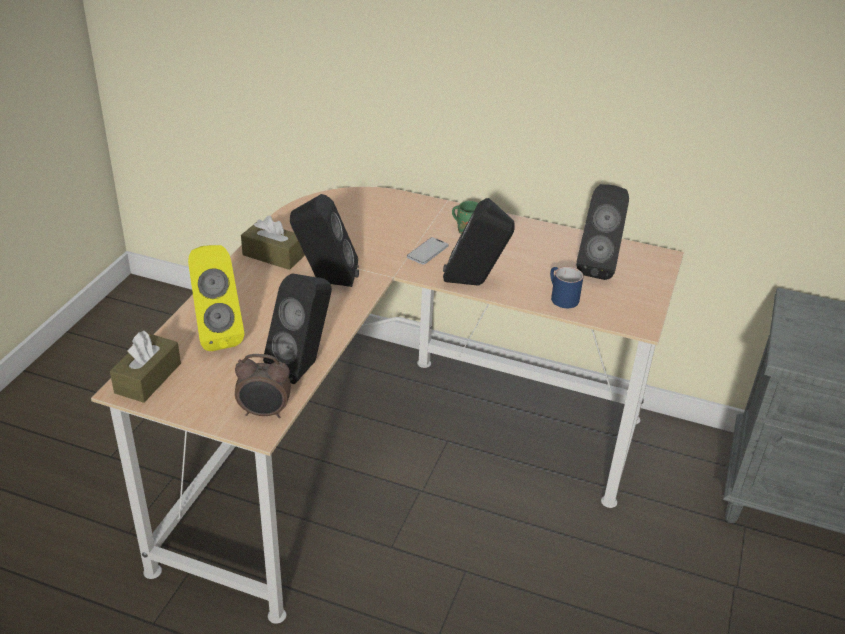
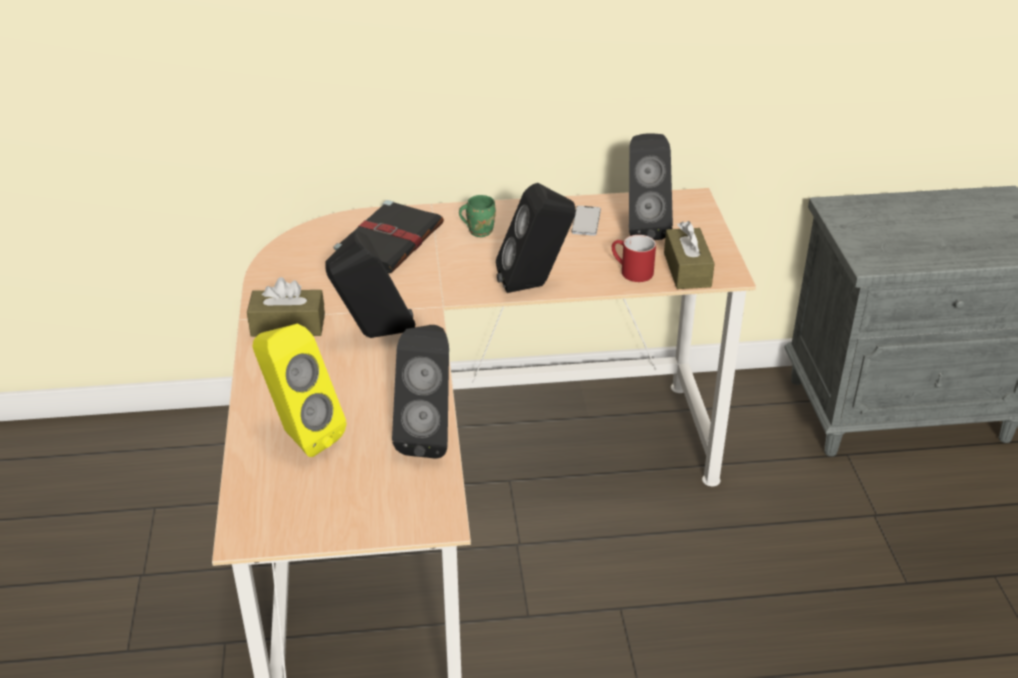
camera: 25 degrees left, 0 degrees up
(148, 378) = (262, 513): brown tissue box -> brown tissue box (687, 270)
(264, 413) = (429, 501): alarm clock -> none
(395, 217) = (390, 240): none -> black book
(427, 252) = (457, 267): phone -> phone (586, 222)
(560, 297) = (630, 272): blue mug -> red mug

